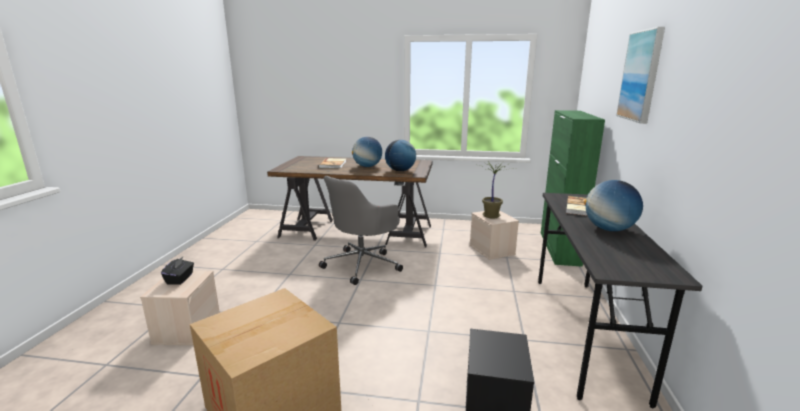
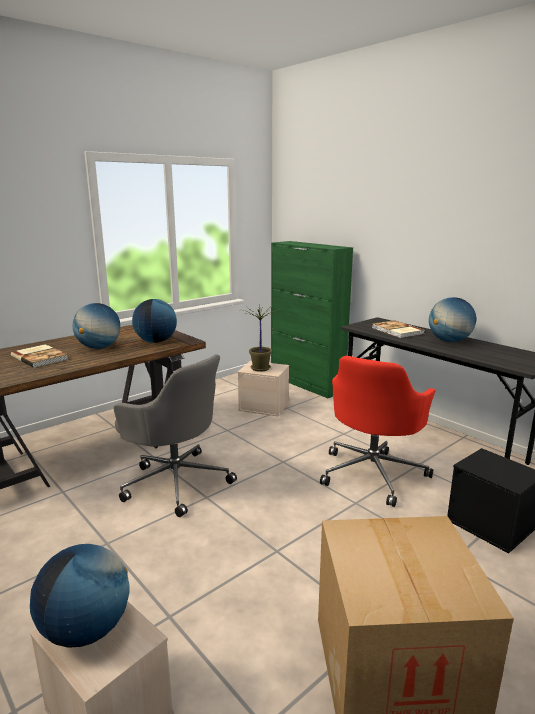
camera: 50 degrees left, 0 degrees up
(180, 279) = (86, 629): black tissue box -> globe
(362, 264) = (176, 481): grey office chair -> grey office chair turned 45 degrees counterclockwise
(479, 324) = (373, 473): none -> red office chair
(641, 76) = (409, 206): picture -> none

